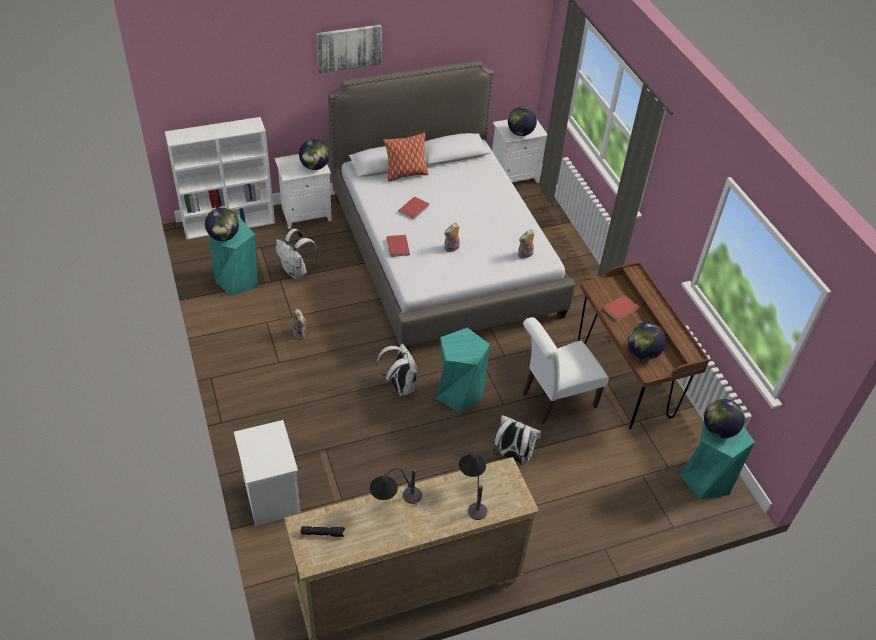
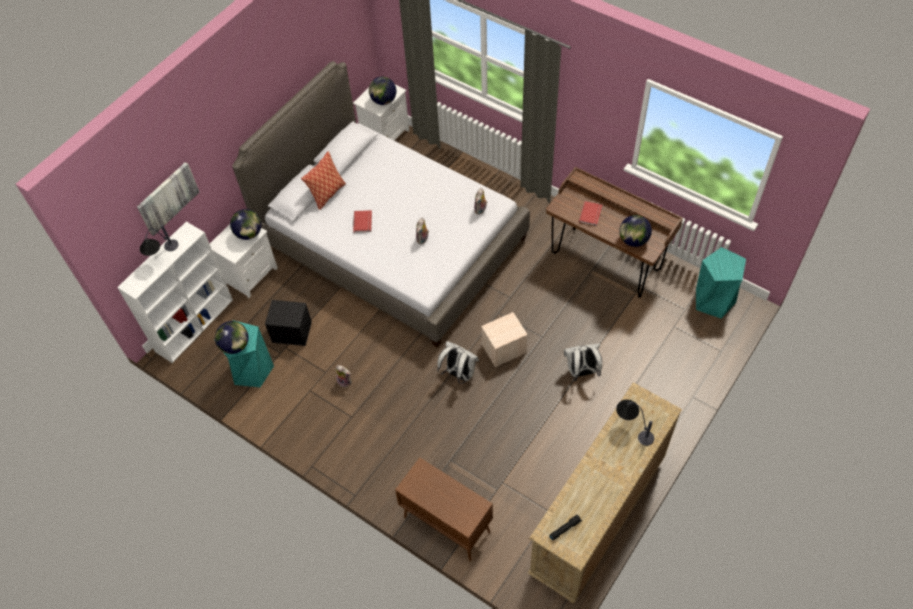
camera: 30 degrees left, 10 degrees up
(270, 496) = (446, 524): white nightstand -> brown cabinet
(296, 271) = (292, 331): white backpack -> black storage box
(349, 47) = (232, 117): picture -> picture (167, 198)
(394, 502) = (589, 472): table lamp -> table lamp (162, 256)
(397, 247) = (380, 264): red book -> none
(458, 392) = (503, 349): turquoise stool -> beige storage box
(554, 401) = (573, 310): white chair -> none
(718, 430) = (718, 265): globe -> none

